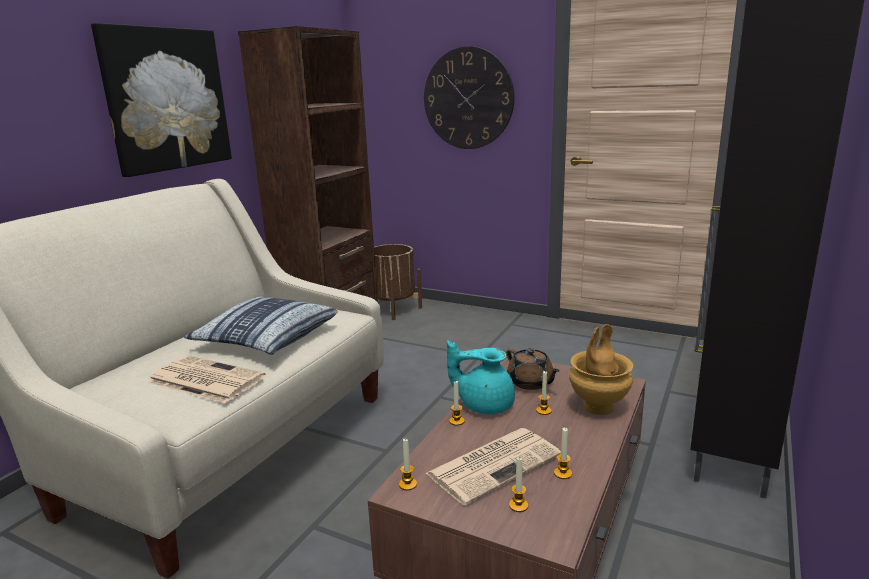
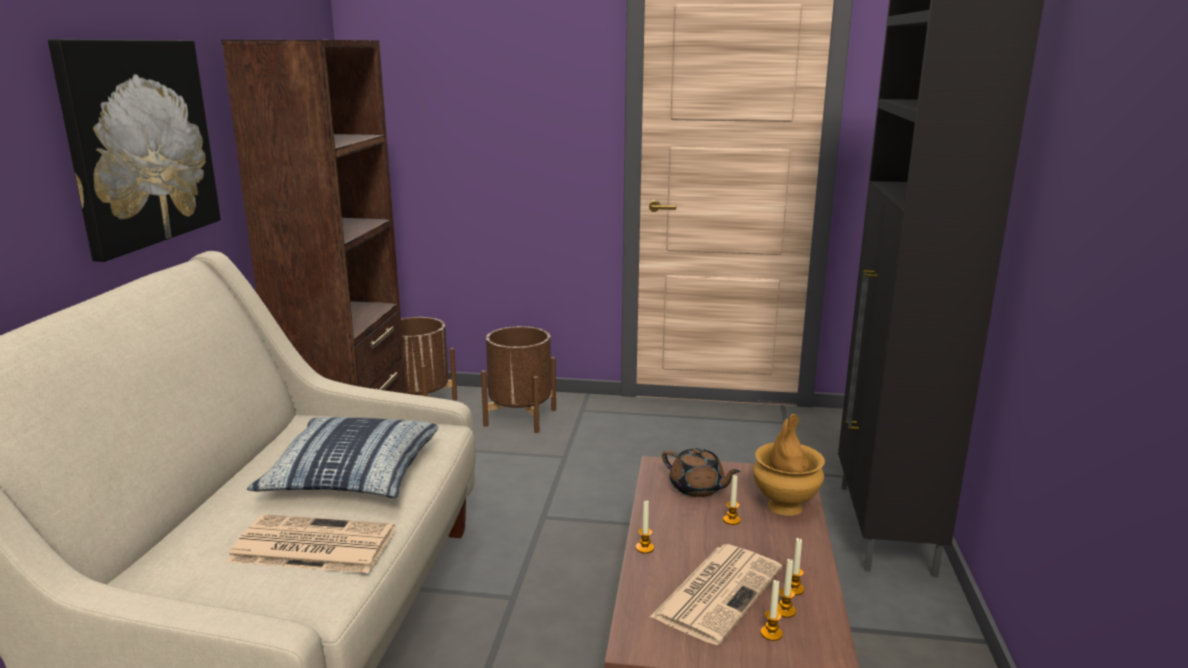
camera: 20 degrees left, 0 degrees up
(408, 484) = (639, 634): candle -> candle (785, 611)
(461, 324) = (520, 417): none -> brown planter
(468, 99) = (512, 127): wall clock -> none
(484, 405) = (663, 523): turquoise teapot -> none

